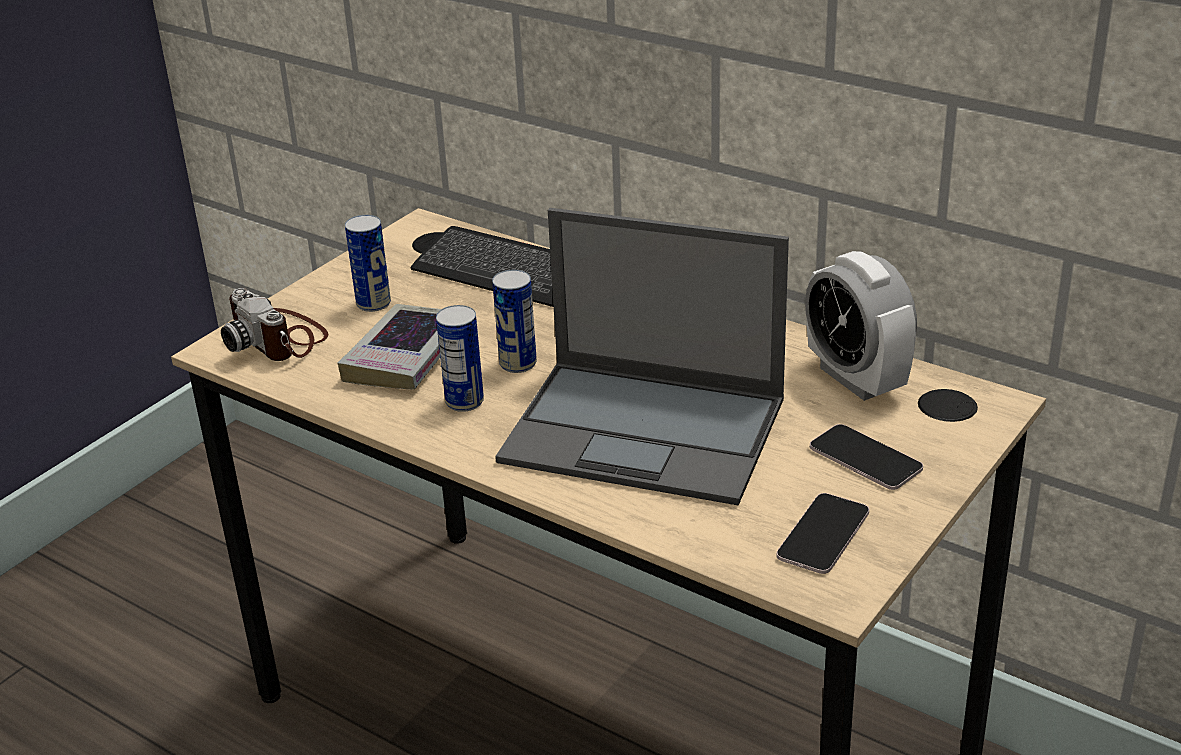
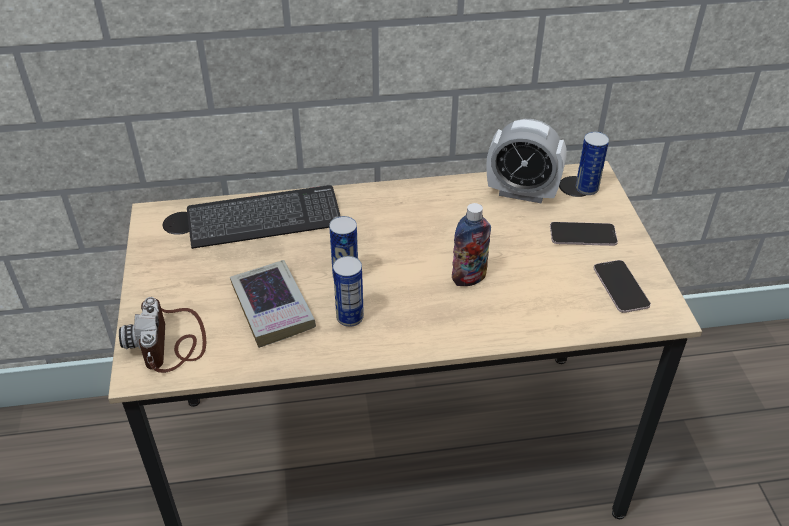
camera: 45 degrees left, 10 degrees up
(279, 339) = (171, 342): camera -> camera turned 75 degrees clockwise
(373, 303) = (200, 284): can -> can (586, 188)
(647, 431) = (469, 278): laptop -> bottle

